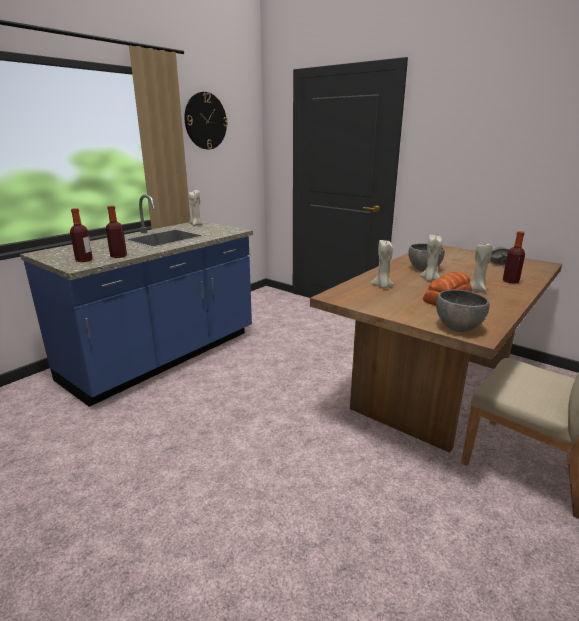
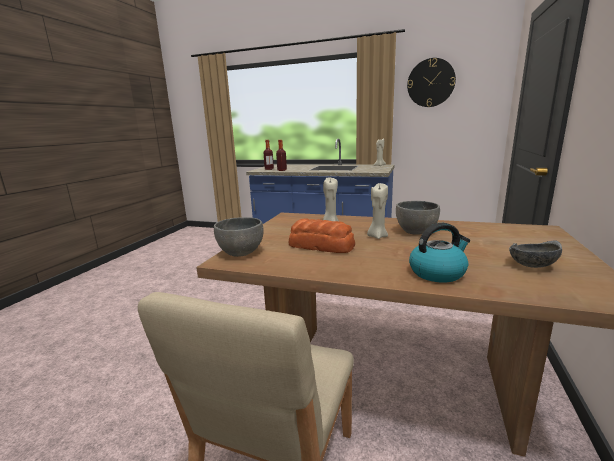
camera: 70 degrees right, 5 degrees down
(477, 289) = (369, 256): beige candle -> none
(510, 281) = (437, 272): bottle -> kettle

